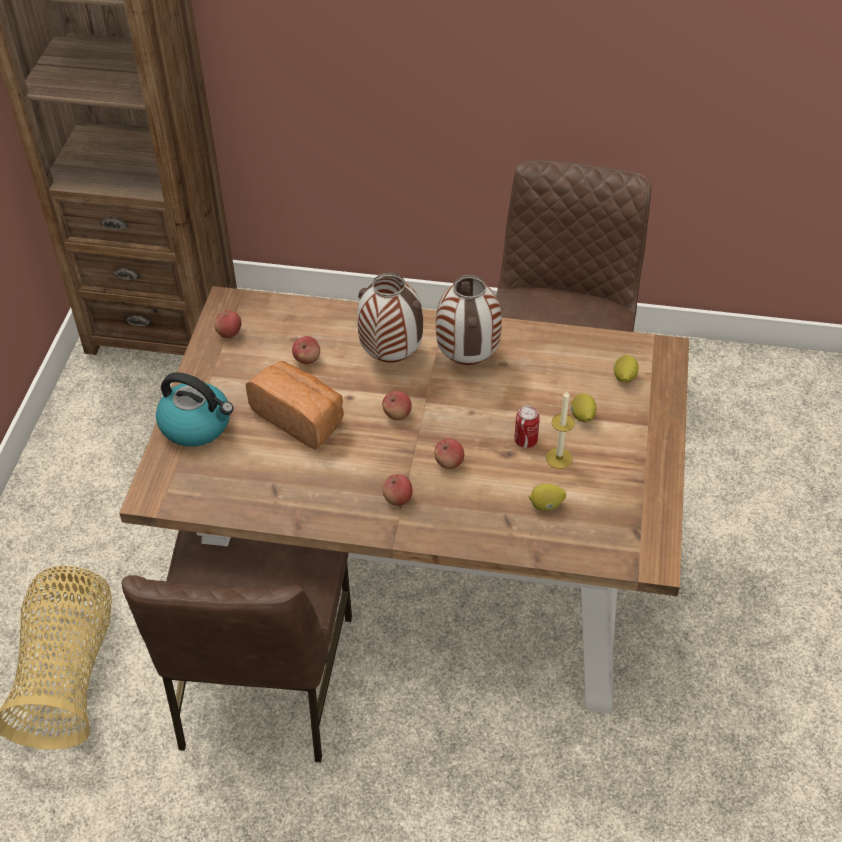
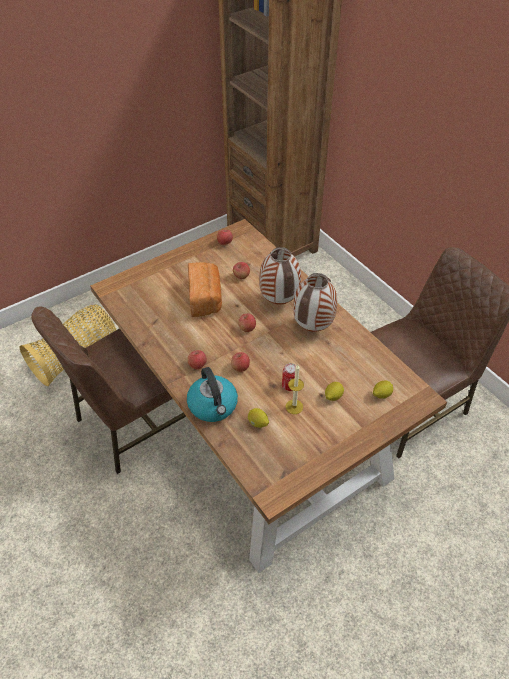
camera: 45 degrees right, 0 degrees up
(197, 425) = (162, 272): kettle -> kettle (213, 406)

